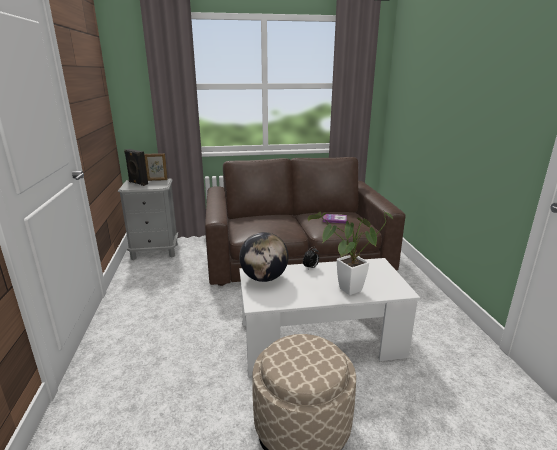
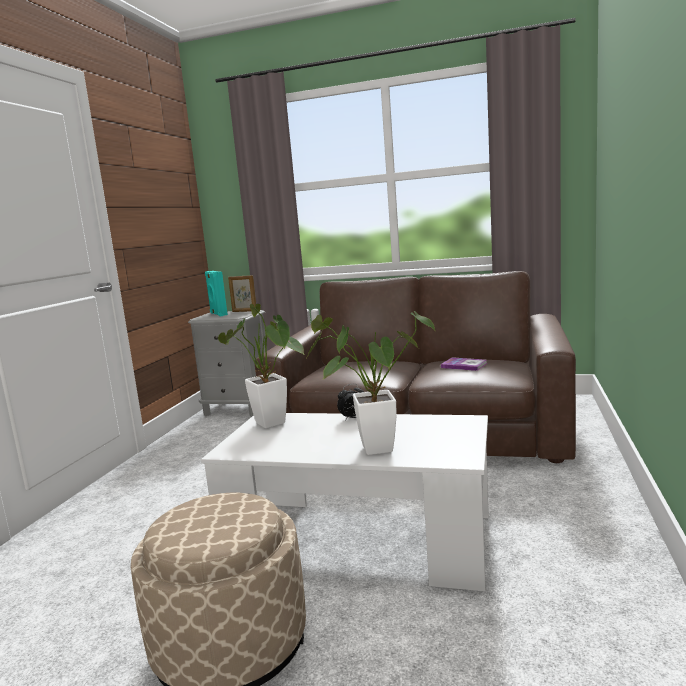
camera: 25 degrees right, 10 degrees down
(137, 183) = (218, 314): black speaker -> turquoise speaker
(264, 278) = (273, 425): globe -> potted plant

